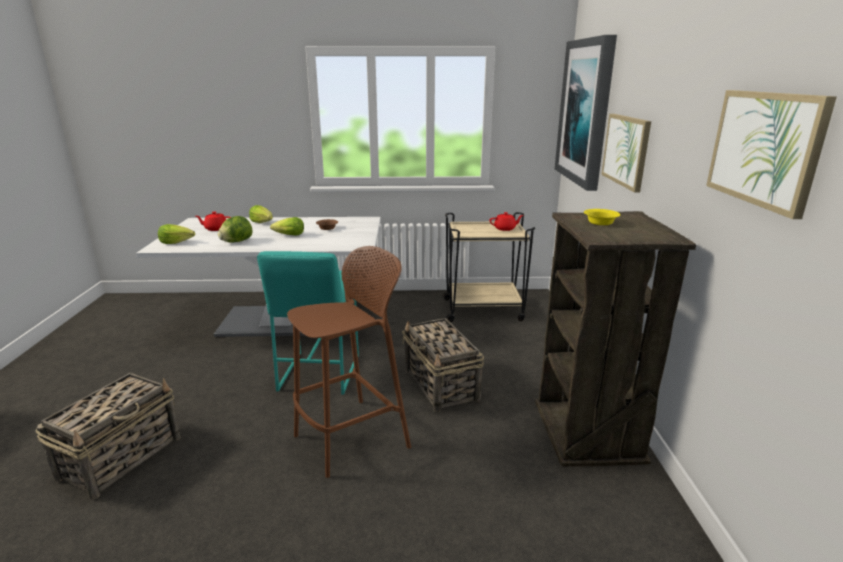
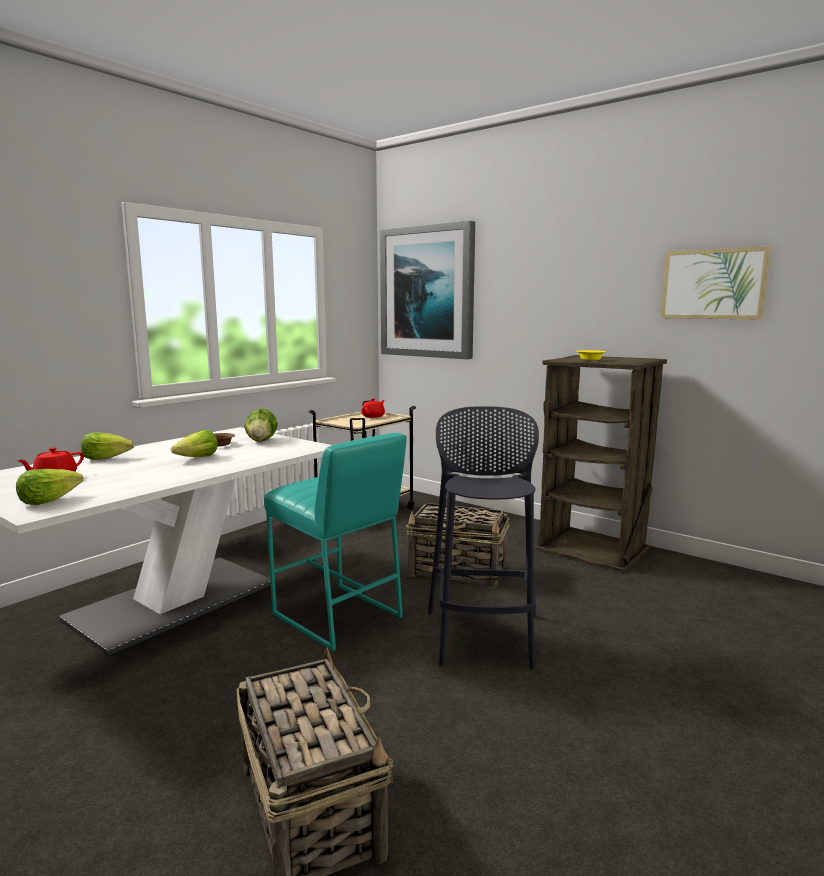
camera: 50 degrees left, 10 degrees down
(236, 242) = (148, 477): lettuce -> lettuce (261, 441)
(352, 437) = (483, 636): brown stool -> grey stool
(626, 150) = (521, 314): picture -> none

